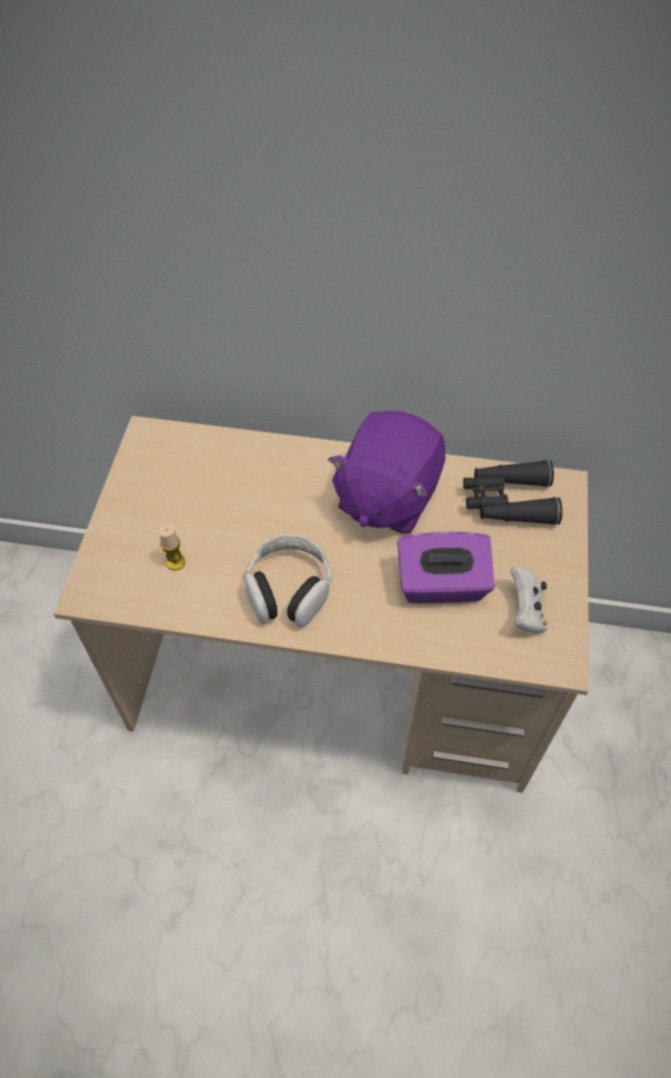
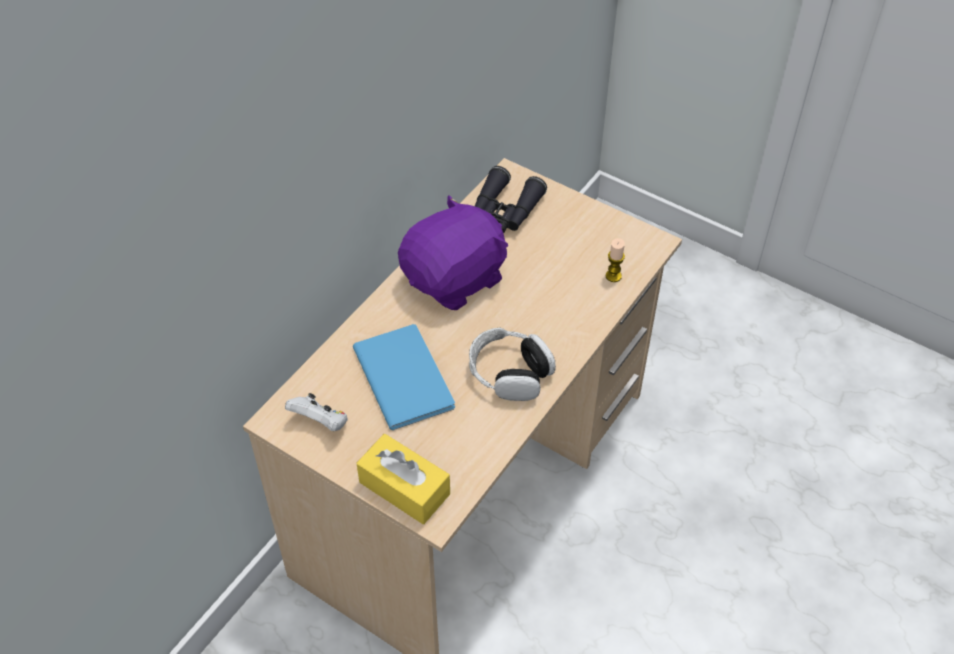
camera: 65 degrees left, 5 degrees down
(109, 557) = (404, 488): none -> yellow tissue box
(175, 562) = (438, 441): candle -> candle (613, 276)
(243, 504) = (405, 374): none -> blue book
(386, 496) = (455, 279): purple plush toy -> purple plush toy turned 90 degrees counterclockwise
(441, 585) = (557, 279): purple tissue box -> none
(525, 611) = (605, 243): white game controller -> white game controller (320, 423)

